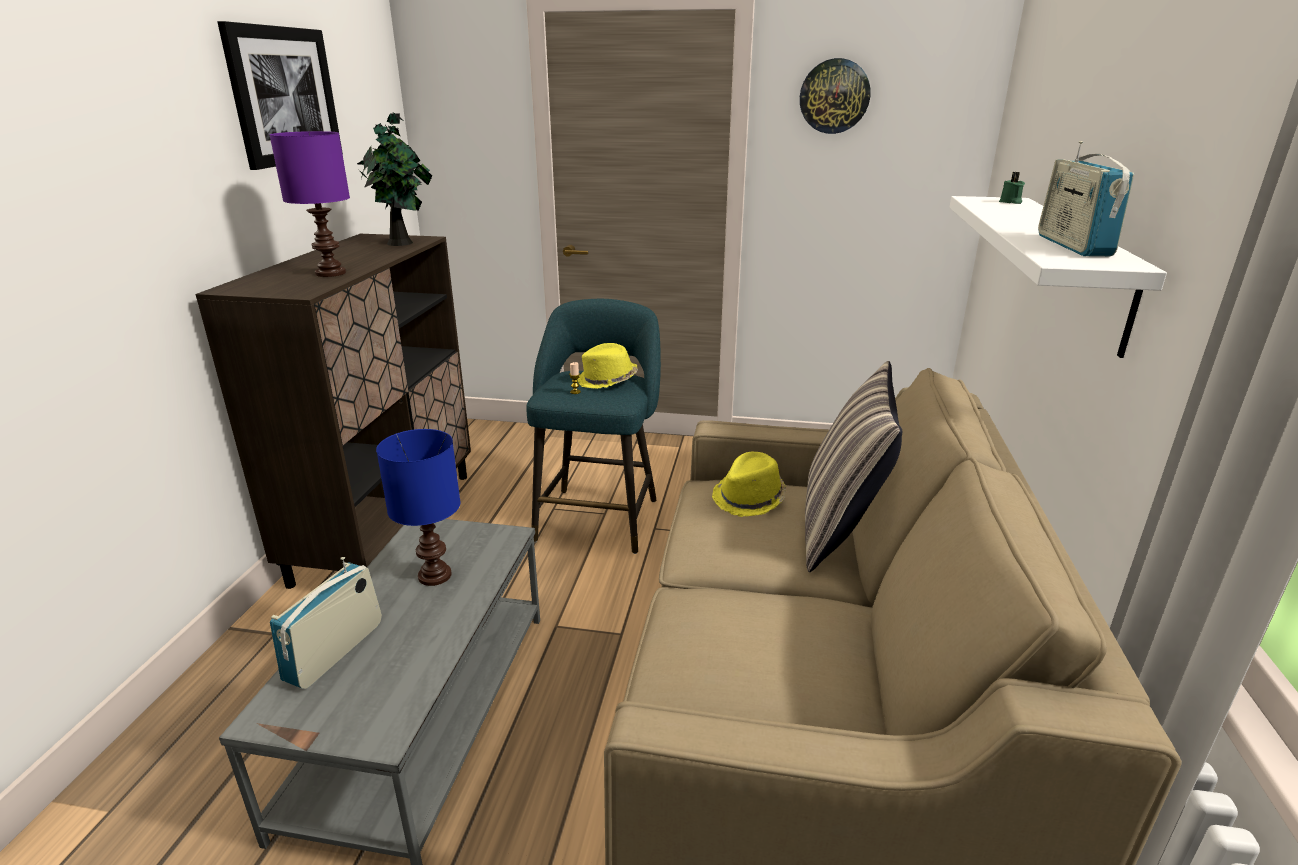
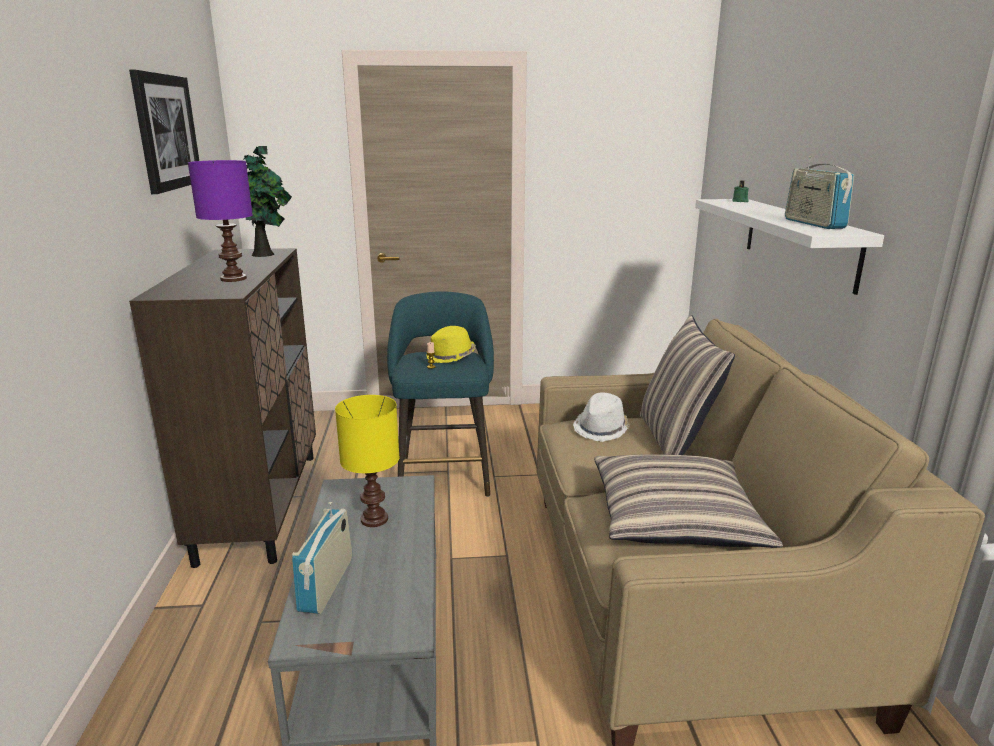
camera: 15 degrees left, 5 degrees down
(434, 575) = (373, 519): blue table lamp -> yellow table lamp
(750, 499) = (601, 429): yellow hat -> white hat
(771, 645) = (675, 518): none -> pillow
(834, 96) = (589, 131): wall clock -> none

